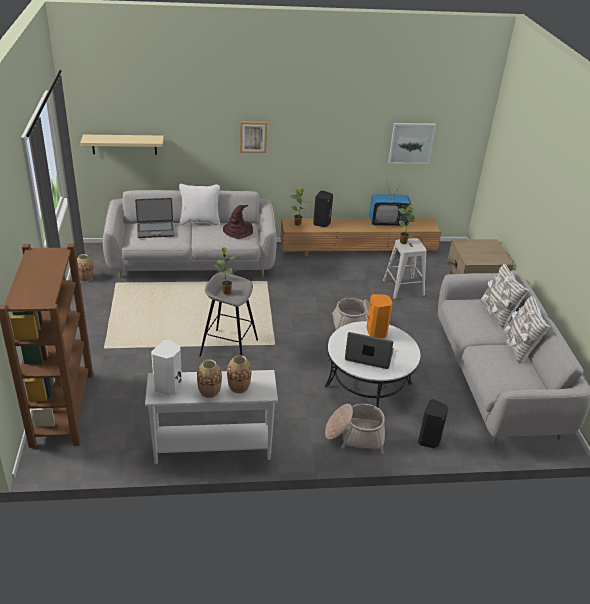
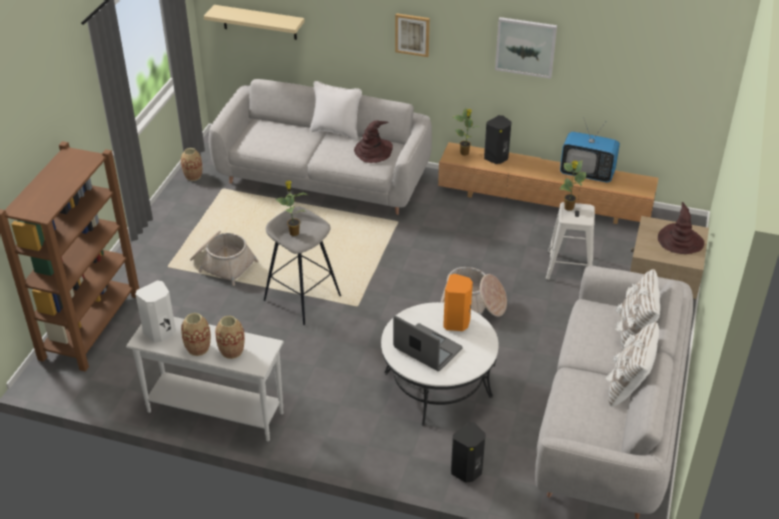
camera: 25 degrees right, 5 degrees up
(155, 230) = (276, 133): laptop -> none
(355, 435) = (382, 440): basket -> basket (222, 264)
(411, 143) = (624, 71): picture -> picture (525, 47)
(486, 250) = (680, 241): none -> brown hat

